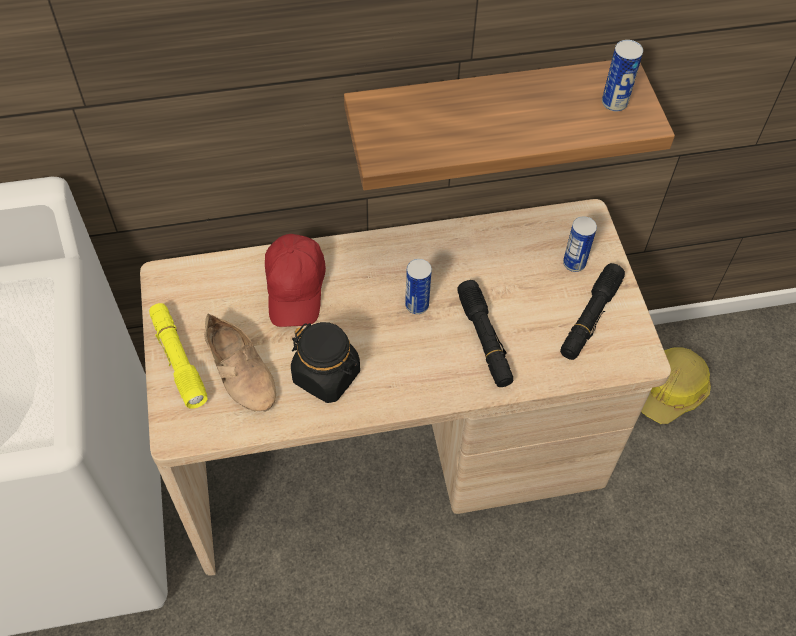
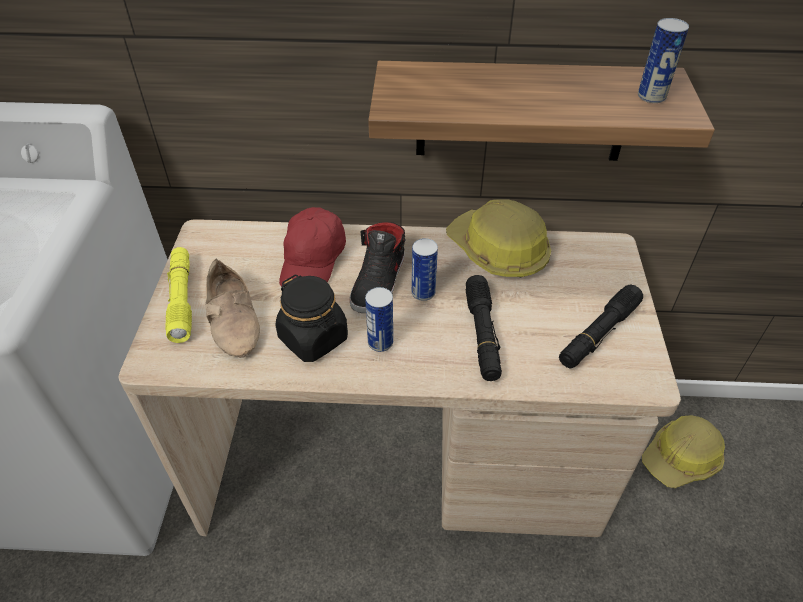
camera: 15 degrees right, 10 degrees down
(370, 300) = (379, 281): none -> black shoe
(477, 243) = (498, 251): none -> hard hat
(574, 263) = (592, 283): can -> can (380, 343)

